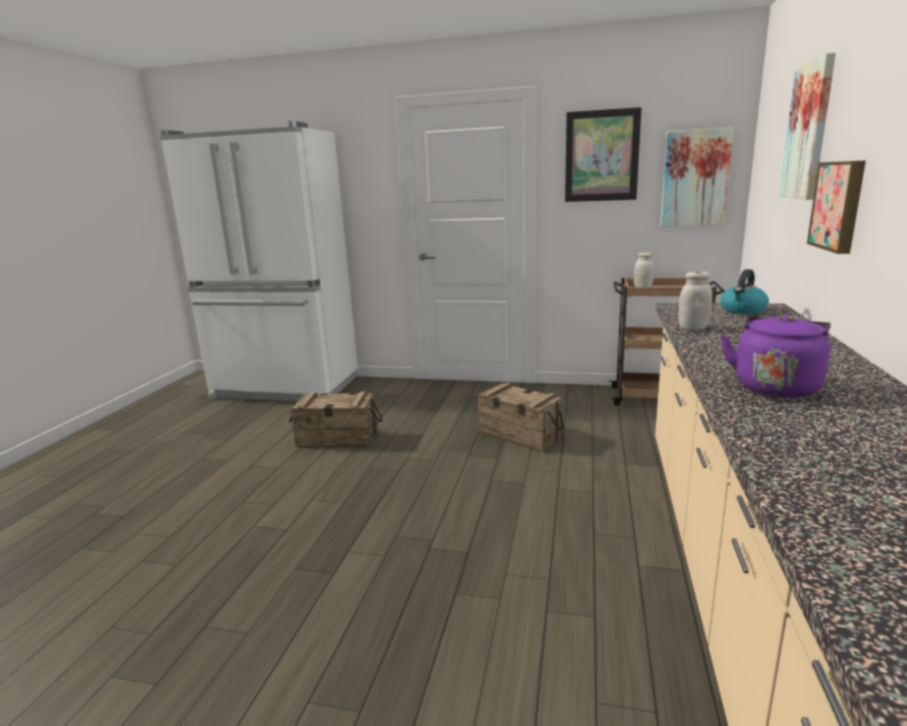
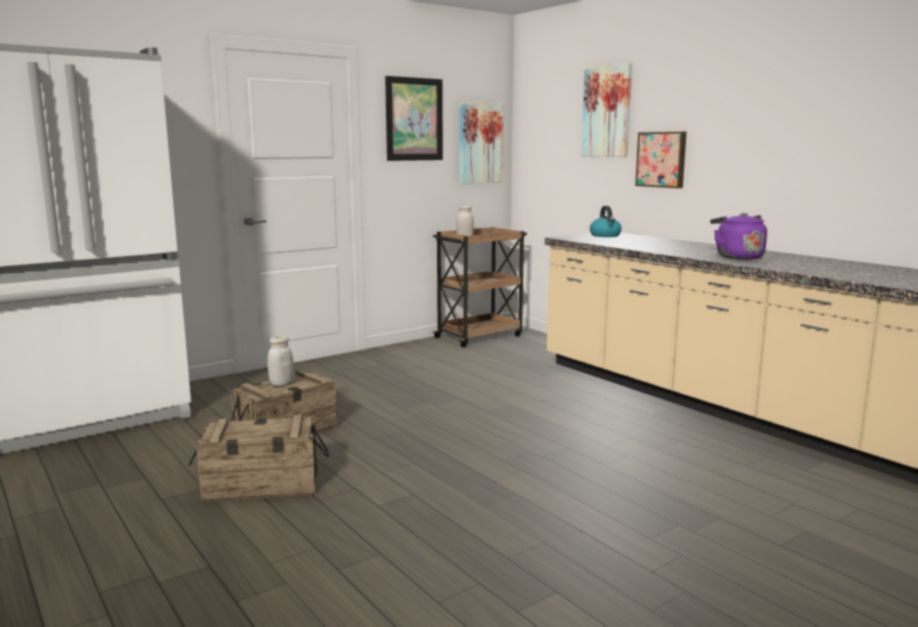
camera: 50 degrees left, 5 degrees down
(519, 436) = (441, 382): crate -> crate (261, 487)
(692, 328) = (618, 245): white jar -> white jar (281, 383)

